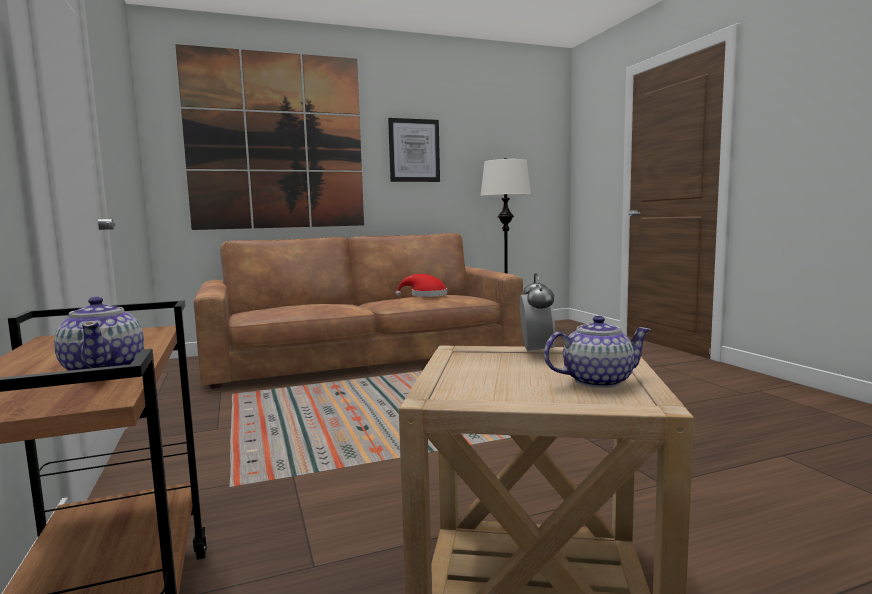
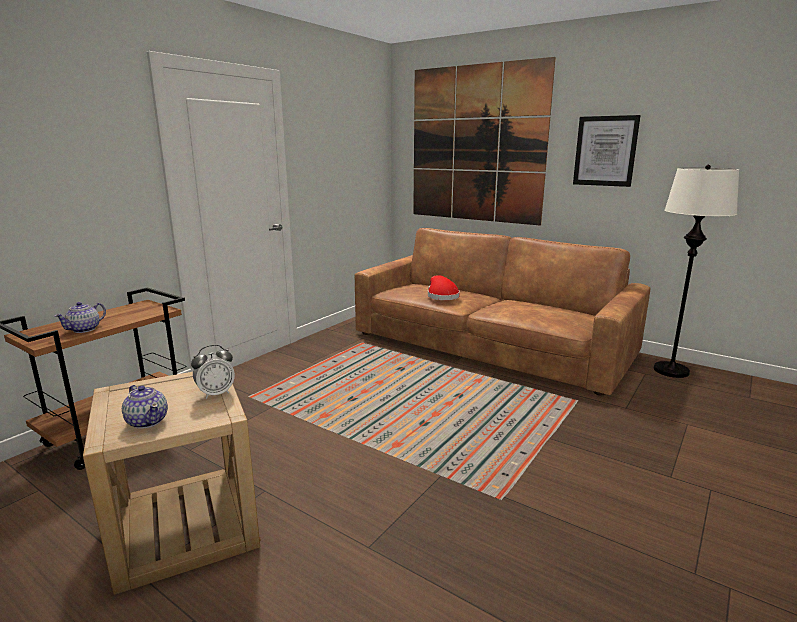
camera: 55 degrees right, 10 degrees up
(425, 295) = (532, 310): red hat -> red hat (441, 296)

